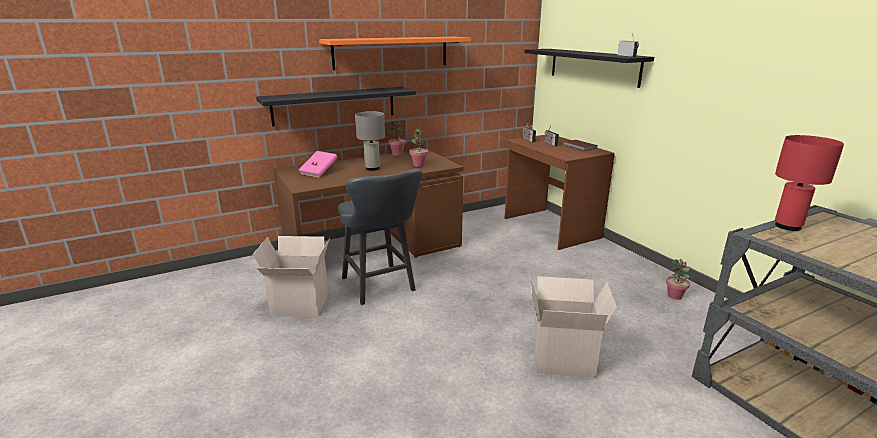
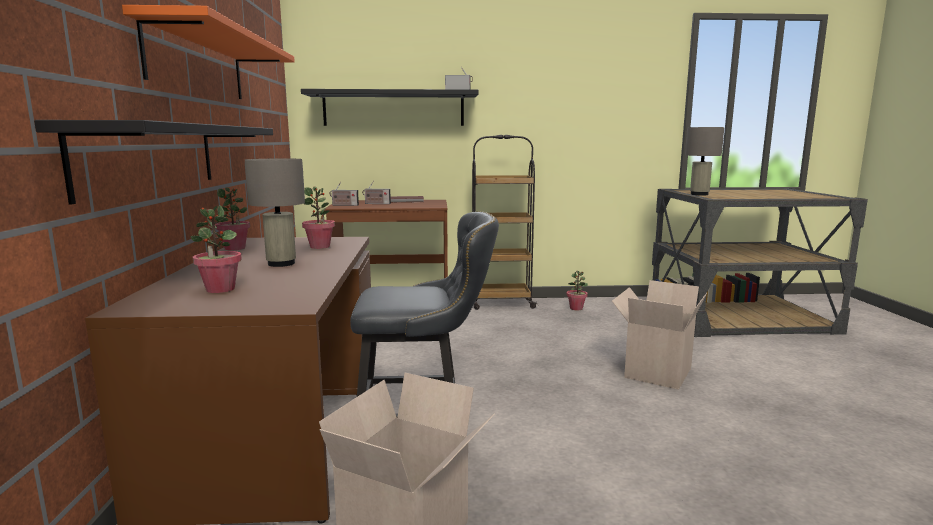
camera: 65 degrees left, 10 degrees down
(319, 172) = (220, 289): pink book -> potted plant
(627, 261) = (501, 304): none -> brown cart
(788, 226) = (699, 194): red table lamp -> grey table lamp

